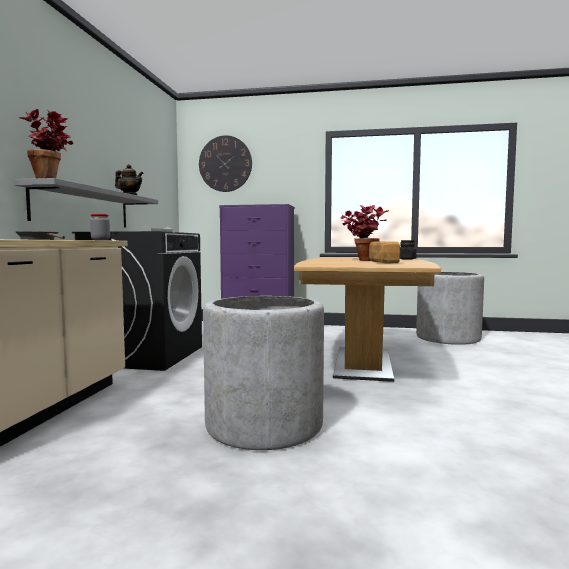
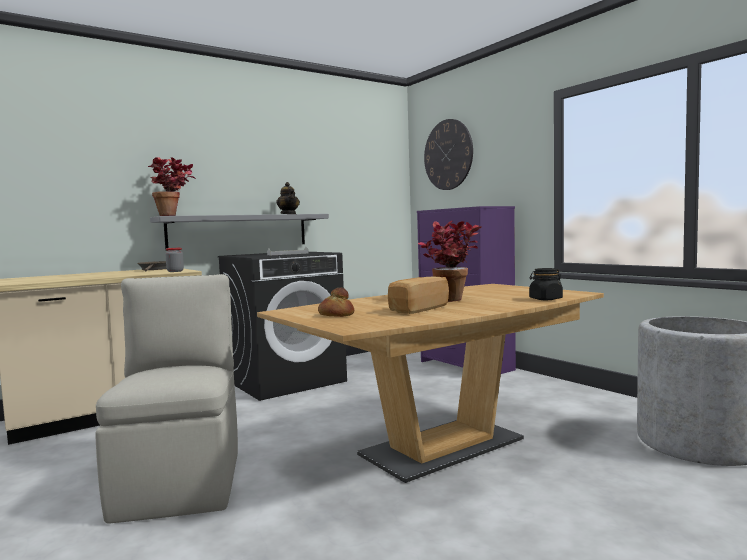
camera: 45 degrees right, 0 degrees up
(264, 424) = (181, 481): grey planter -> beige chair
(362, 265) = (336, 315): none -> bread

